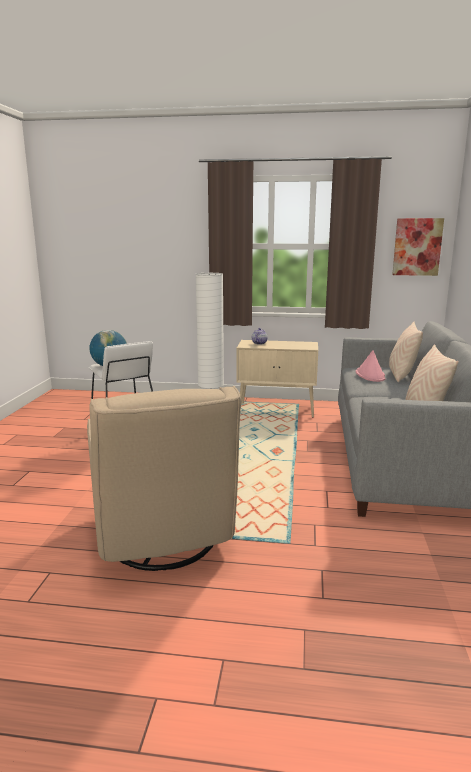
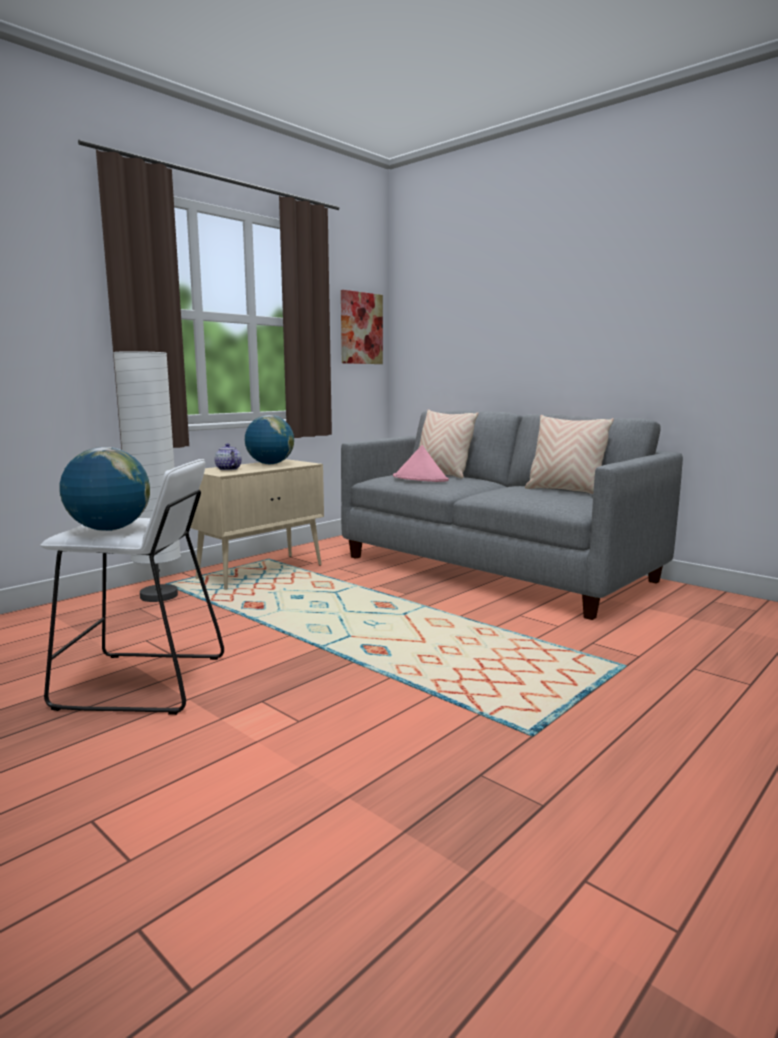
camera: 55 degrees left, 5 degrees down
(163, 541) = (557, 741): beige armchair -> none
(291, 344) = (270, 464): none -> globe

